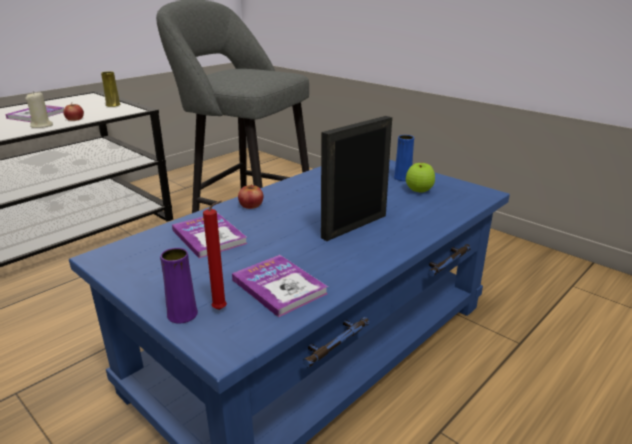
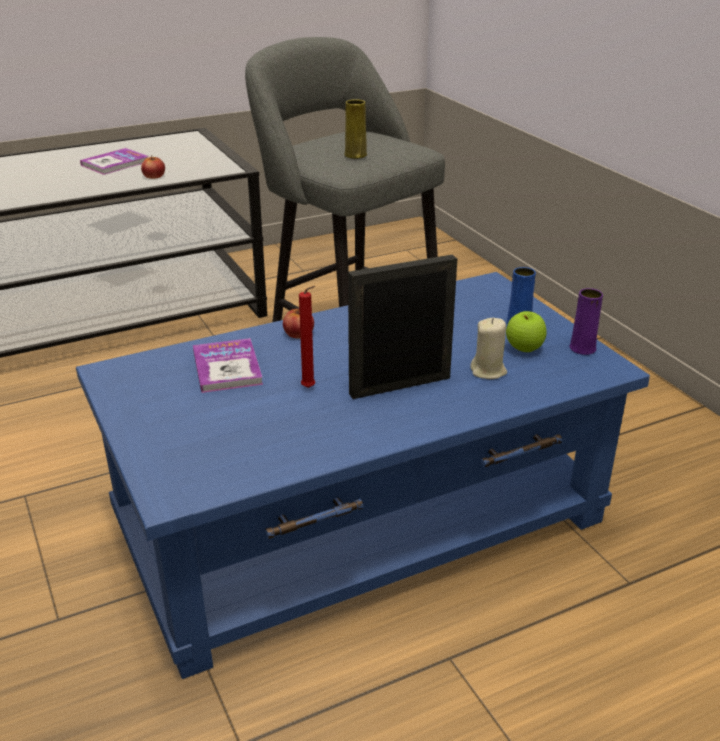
camera: 20 degrees right, 5 degrees up
(42, 125) = (113, 182): beige candle -> beige candle (488, 371)
(113, 105) = (208, 157): yellow vase -> yellow vase (355, 155)
(182, 314) = (150, 453): purple vase -> purple vase (582, 348)
(222, 310) = (189, 457): red candle -> red candle (310, 388)
(279, 286) = (262, 444): book -> none

